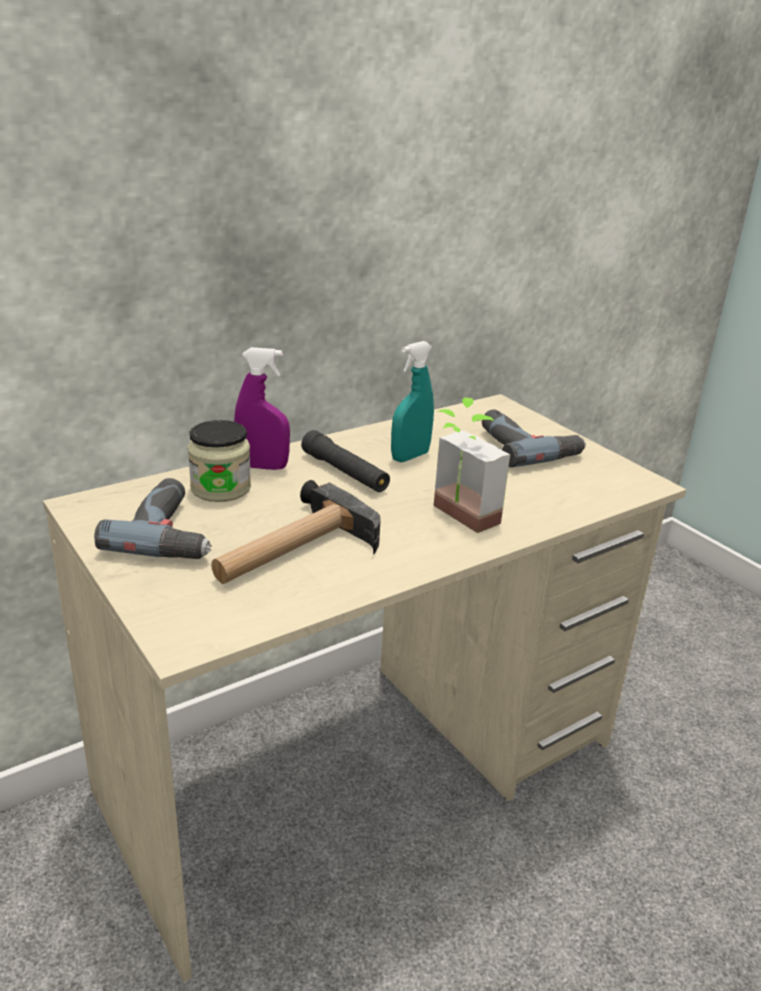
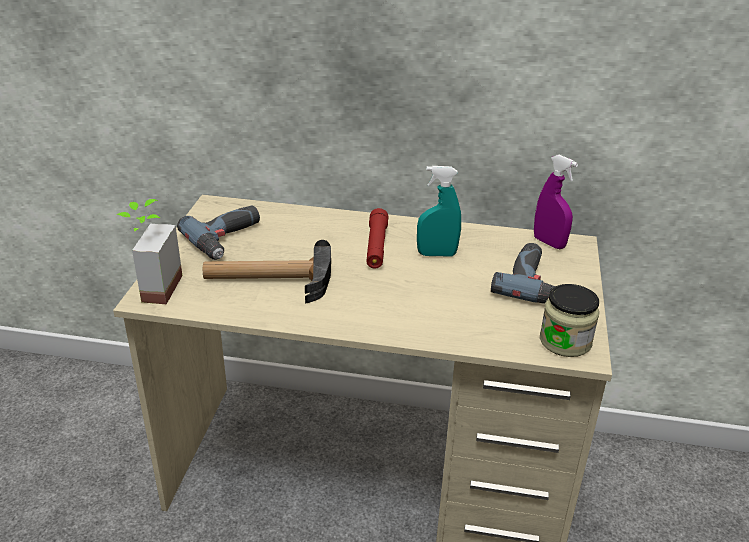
camera: 45 degrees right, 5 degrees up
(220, 488) = (291, 225): jar -> jar (565, 341)
(262, 467) = (335, 222): purple spray bottle -> purple spray bottle (549, 243)
(345, 472) = (376, 246): black flashlight -> red flashlight
(456, 518) = (392, 307): potted plant -> potted plant (151, 287)

